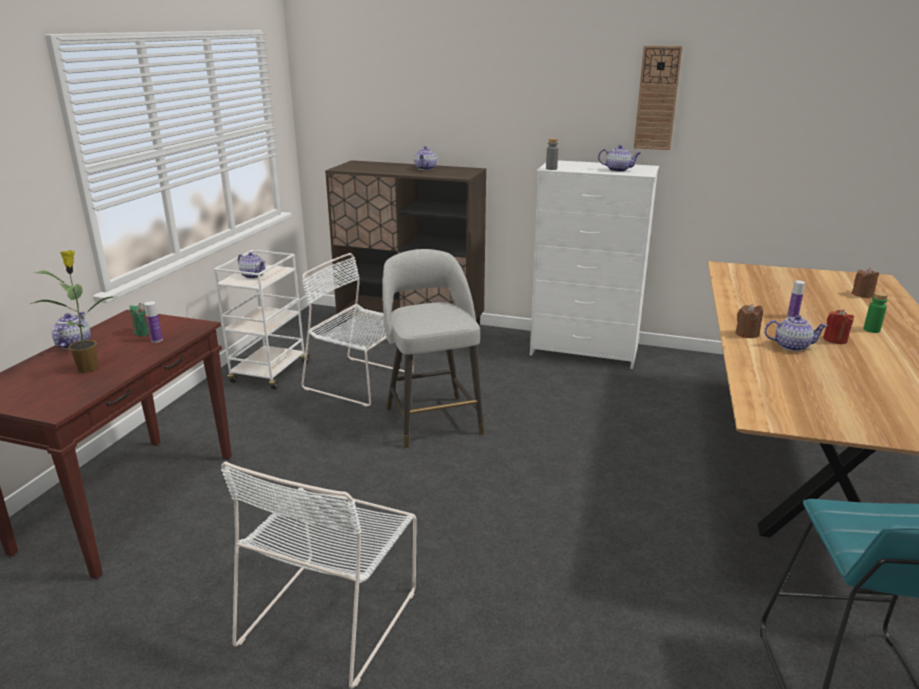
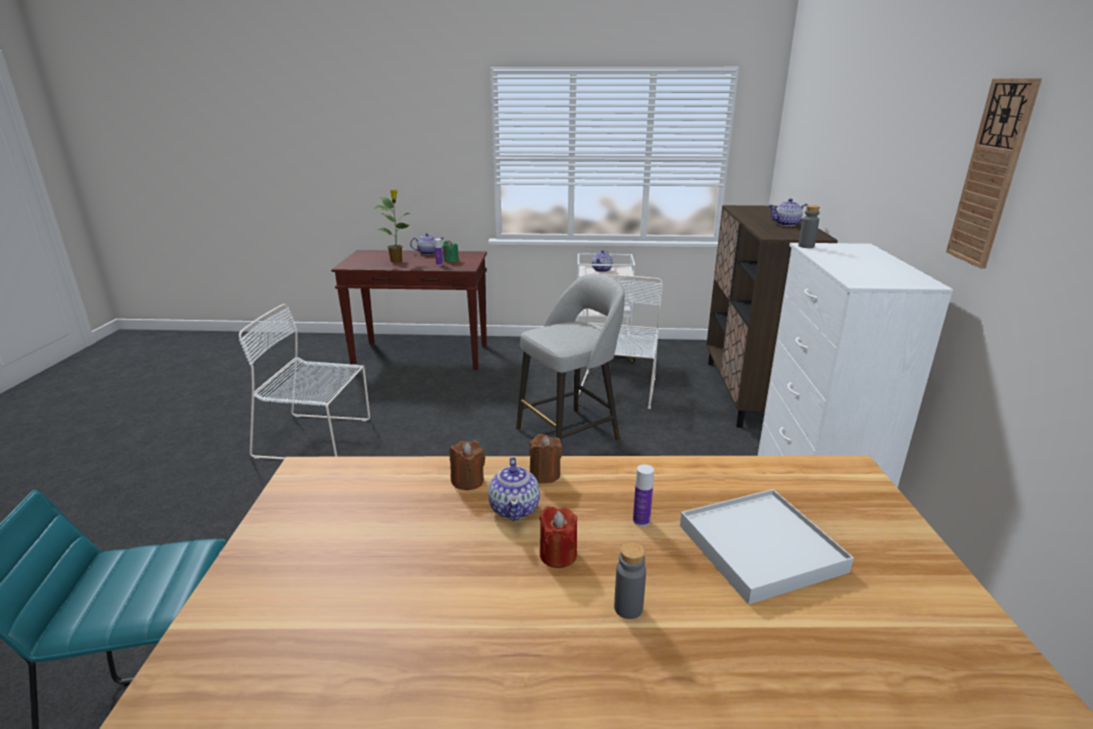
camera: 75 degrees right, 0 degrees up
(618, 170) = (860, 270): teapot -> none
(807, 297) = (760, 547): none -> white tray
(862, 295) = (848, 631): brown candle -> brown candle (468, 481)
(871, 330) = (628, 608): green bottle -> grey bottle

